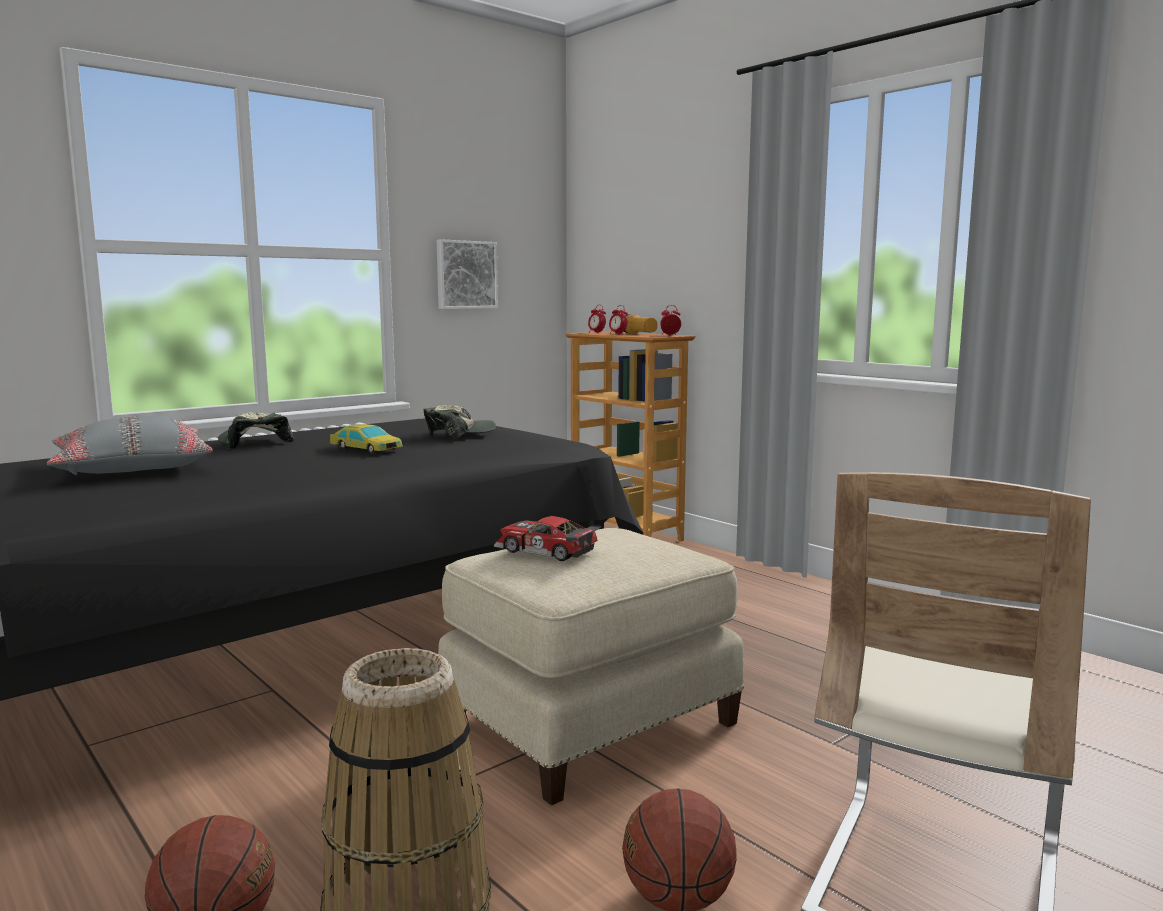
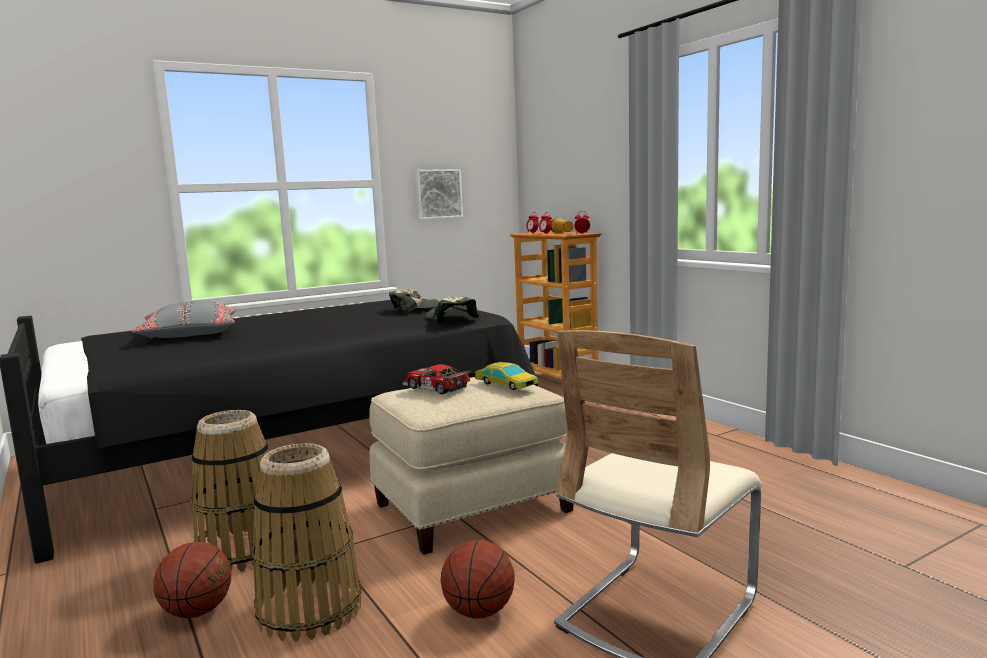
camera: 10 degrees right, 0 degrees up
(253, 442) = (274, 317): cap -> cap (450, 318)
(258, 814) = (242, 551): none -> basket
(366, 449) = (343, 320): toy car -> toy car (506, 384)

